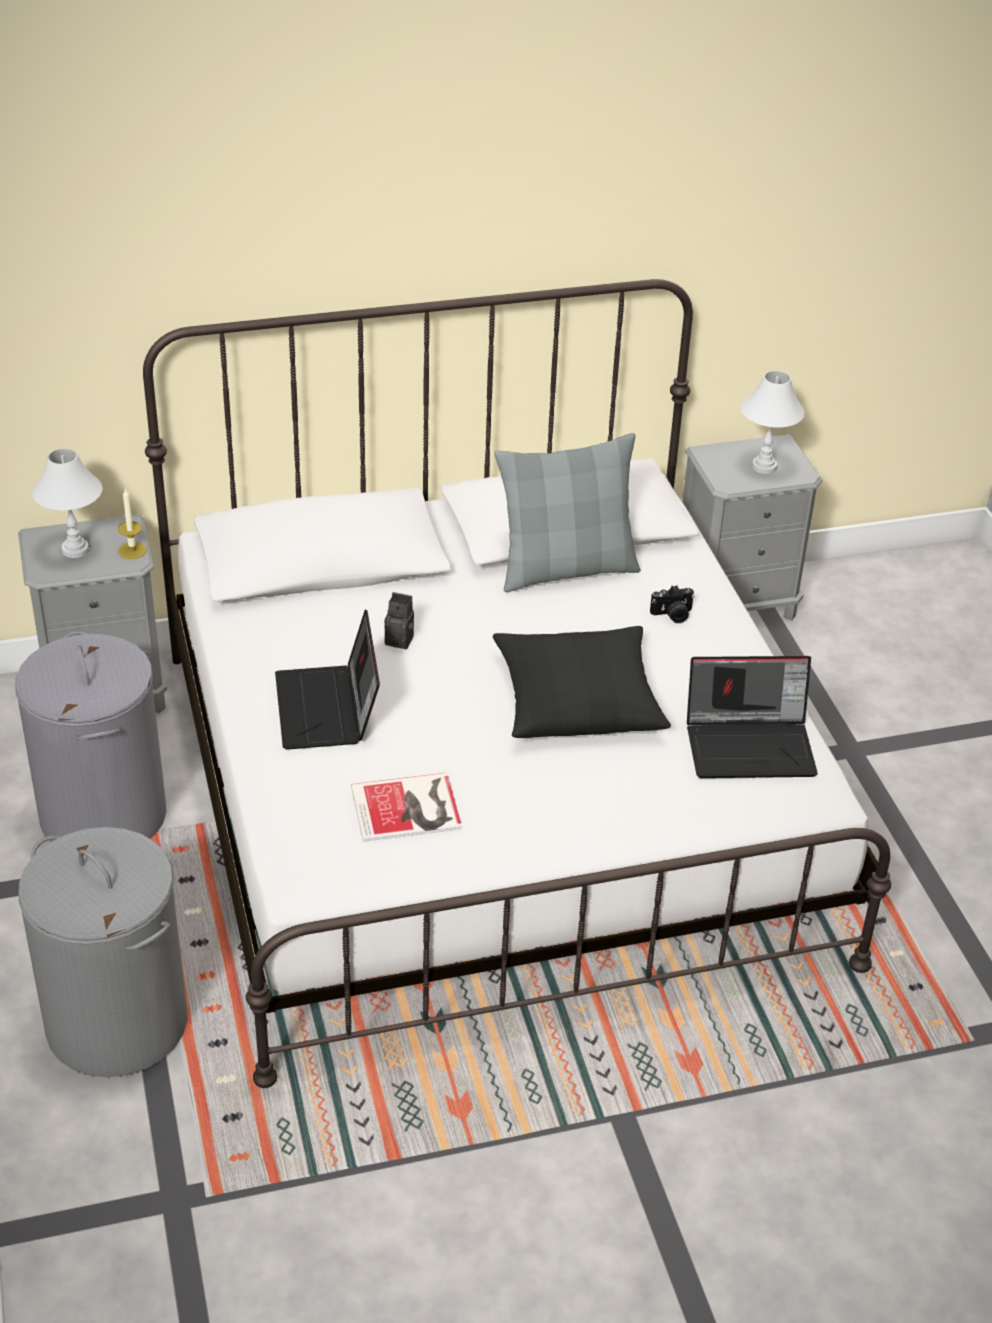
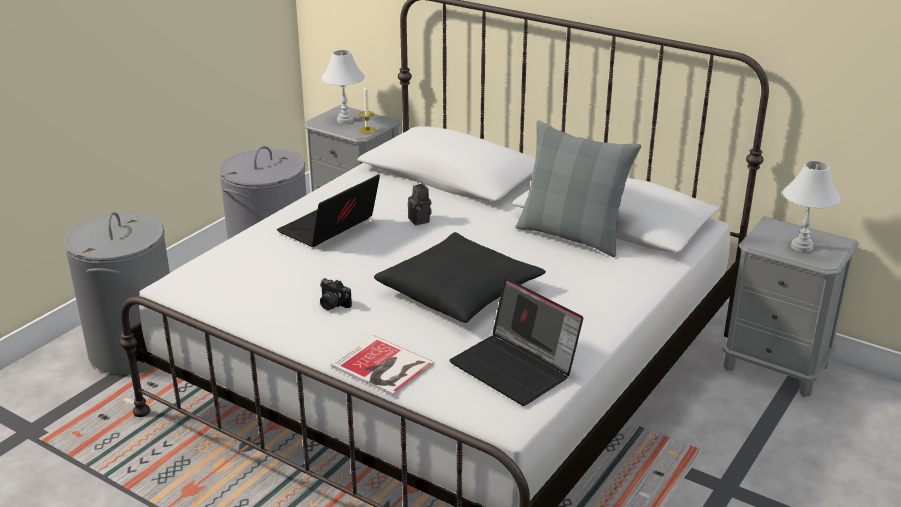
camera: 50 degrees right, 10 degrees down
(409, 809) = (280, 285): book -> book (383, 367)
(672, 615) = (594, 285): camera -> camera (332, 304)

